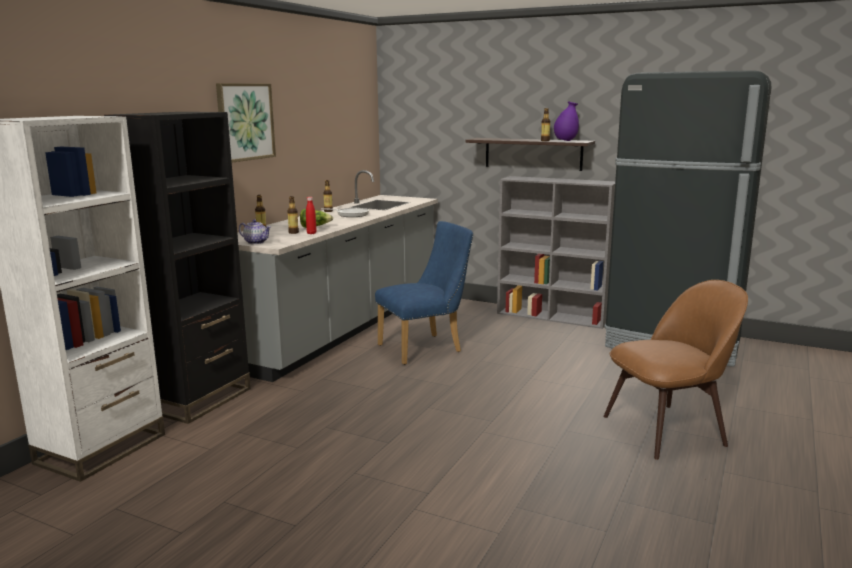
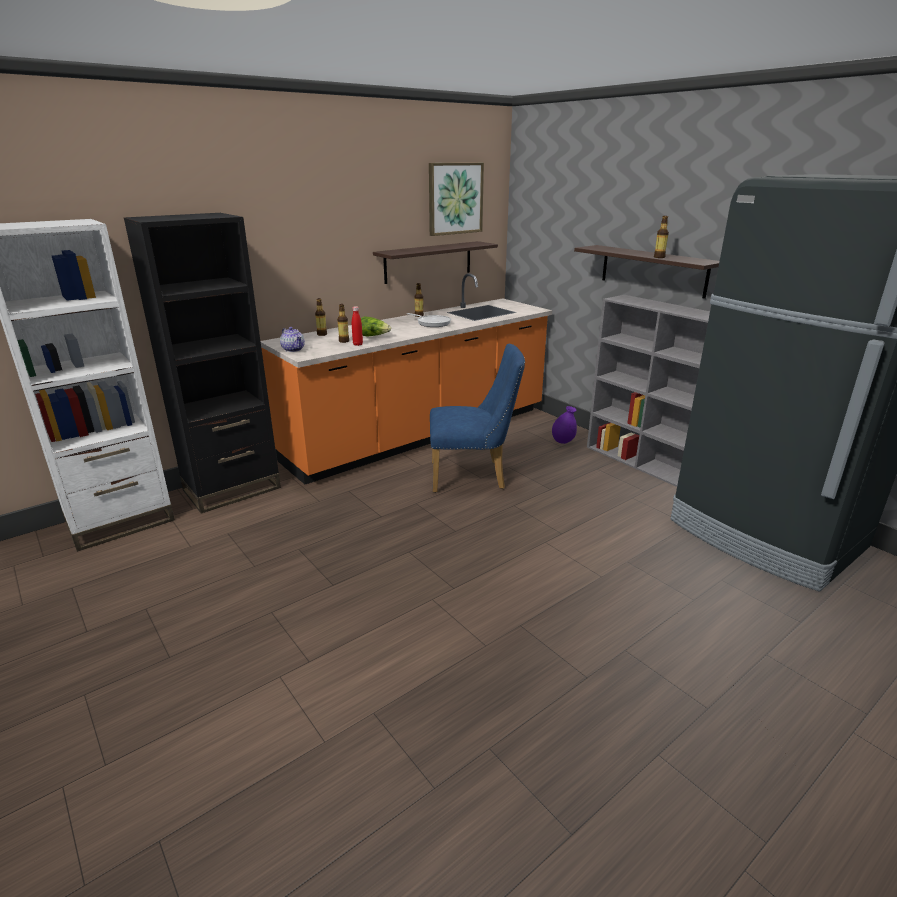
camera: 25 degrees right, 10 degrees up
(245, 122) = (312, 221): picture -> picture (455, 198)
(328, 161) = (428, 262): none -> shelf
(344, 328) = (421, 435): grey counter -> orange counter
(565, 140) = (685, 259): purple vase -> purple vase (563, 441)
(668, 429) = (641, 663): brown chair -> none

